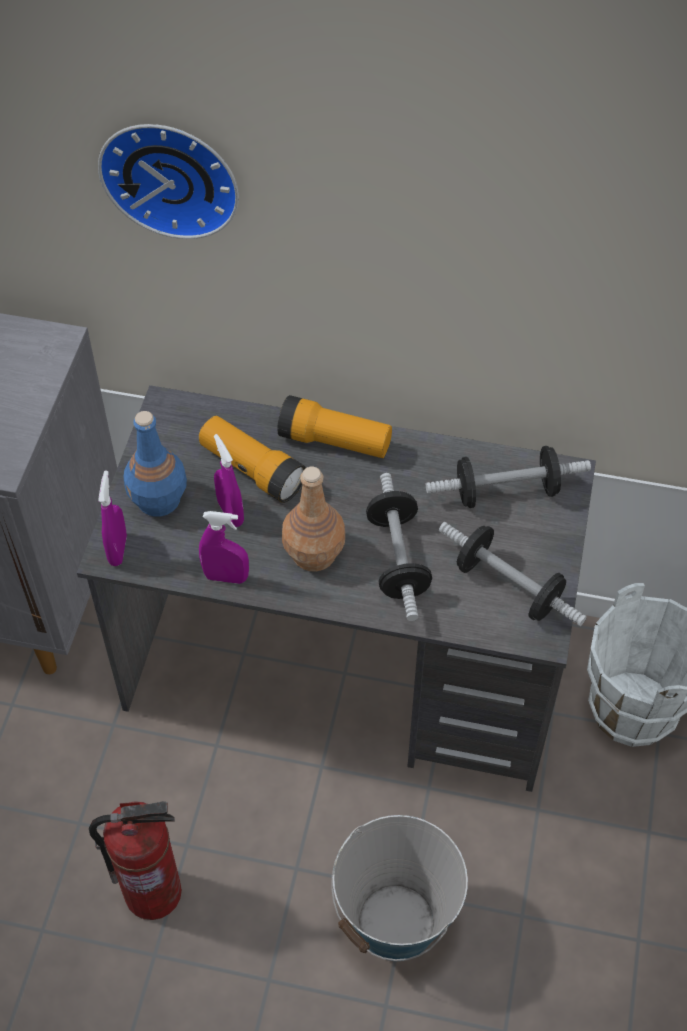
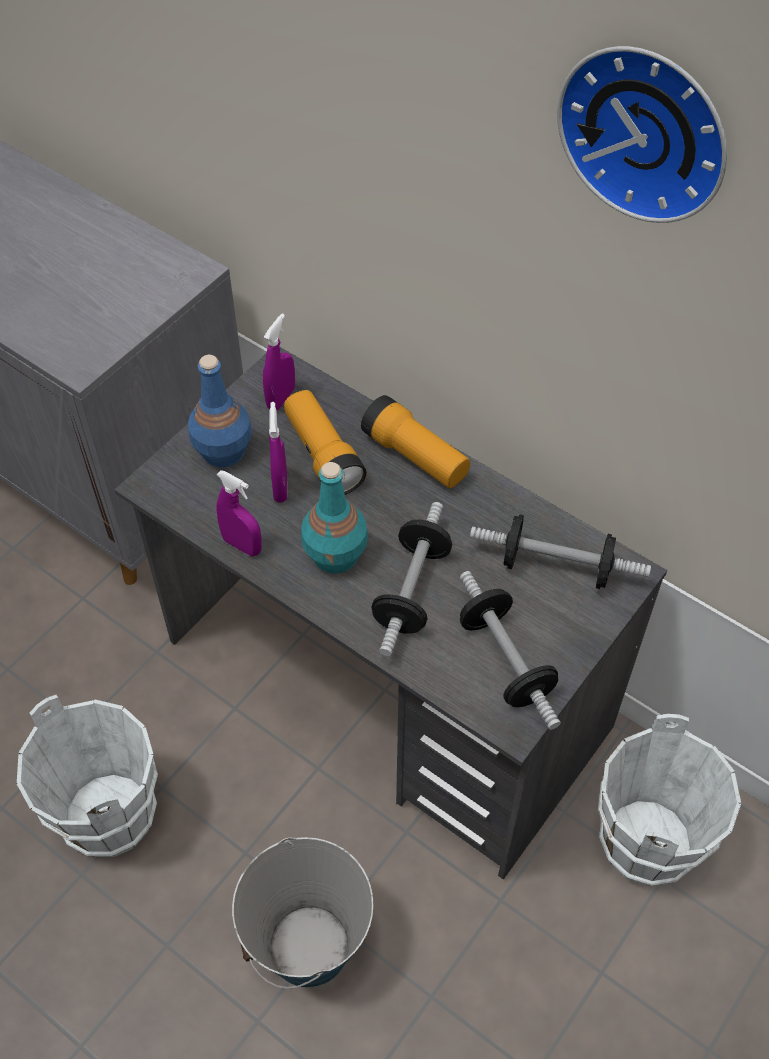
camera: 25 degrees right, 0 degrees up
(118, 550) = (161, 483): purple spray bottle -> purple spray bottle (281, 398)
(153, 891) = (111, 816): fire extinguisher -> white bucket
(171, 175) = (307, 129): wall clock -> wall clock (647, 129)
(314, 553) = (336, 554): brown bottle -> turquoise bottle

